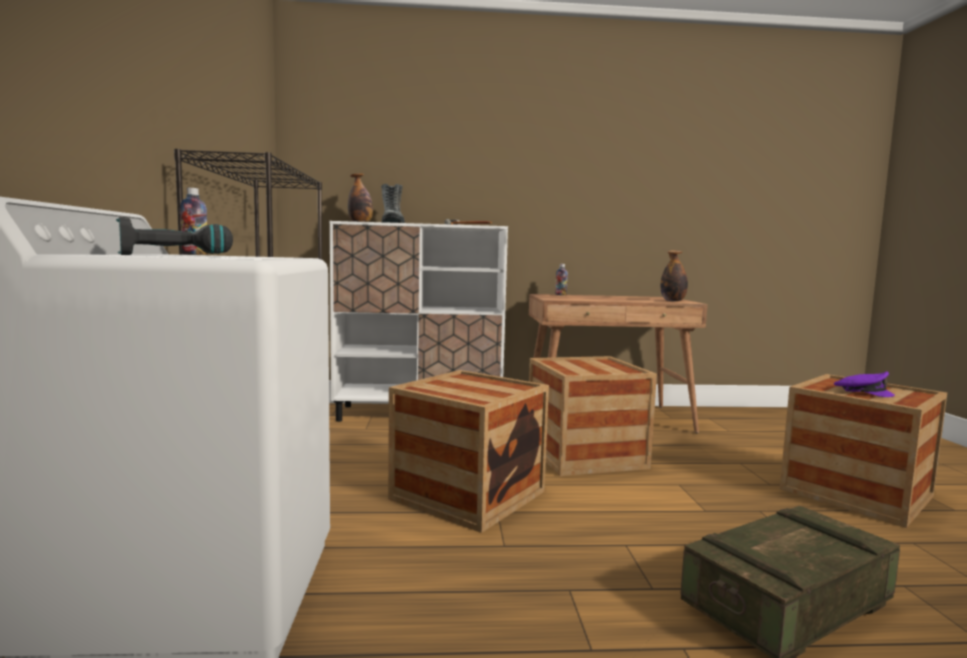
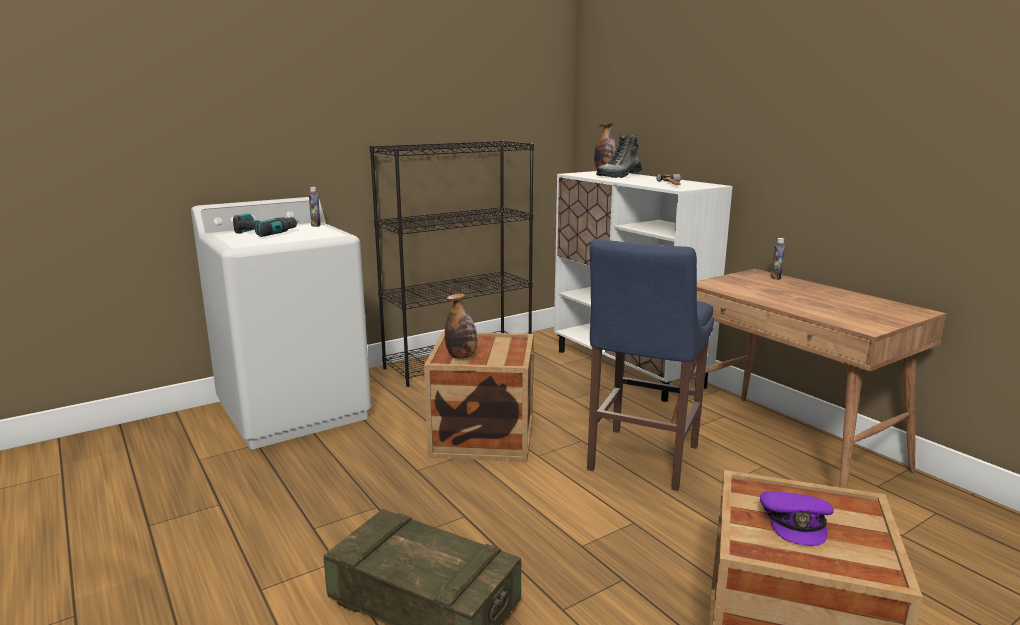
camera: 60 degrees right, 10 degrees up
(585, 455) = (641, 460): crate -> blue stool
(673, 301) = (859, 320): bottle -> bottle (462, 356)

